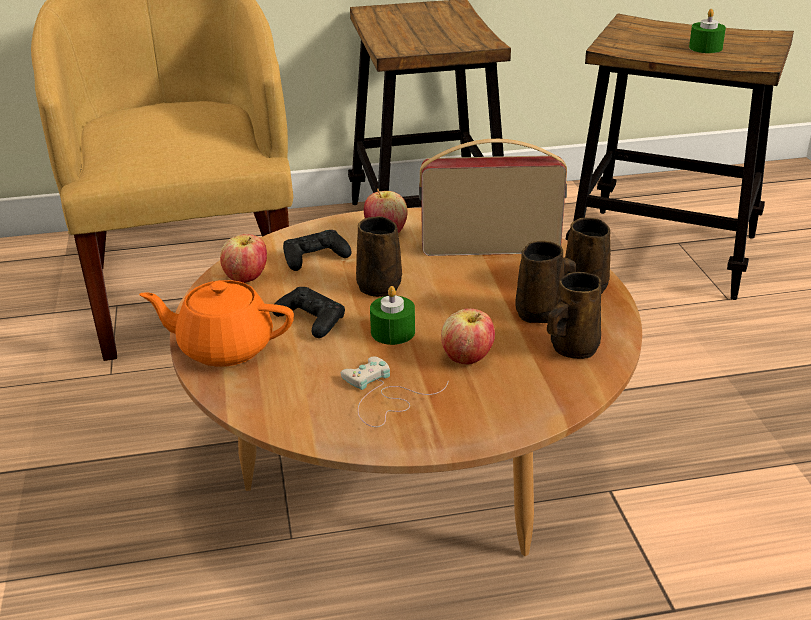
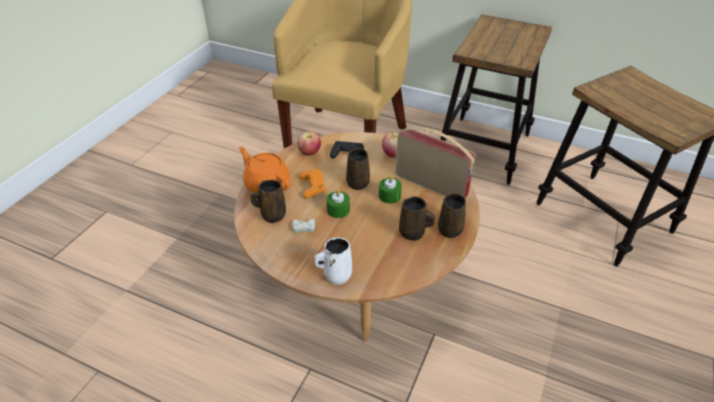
camera: 35 degrees right, 10 degrees up
(311, 319) = (312, 187): black game controller -> orange game controller
(467, 358) = (354, 240): apple -> none
(498, 413) = (336, 275): none -> white mug
(572, 348) = (405, 260): brown mug -> brown mug (272, 215)
(705, 48) = (656, 110): green candle -> green candle (389, 196)

